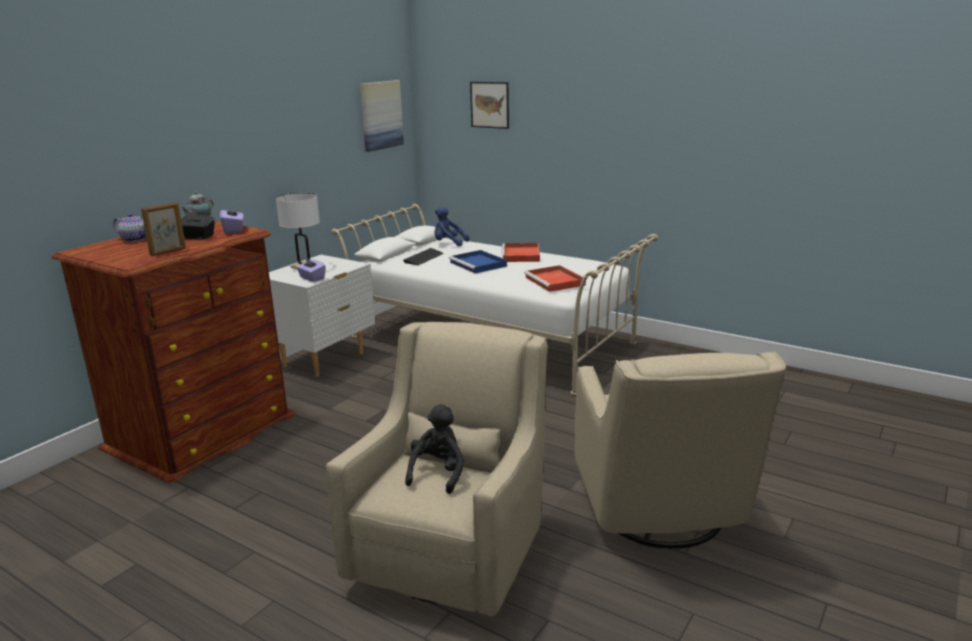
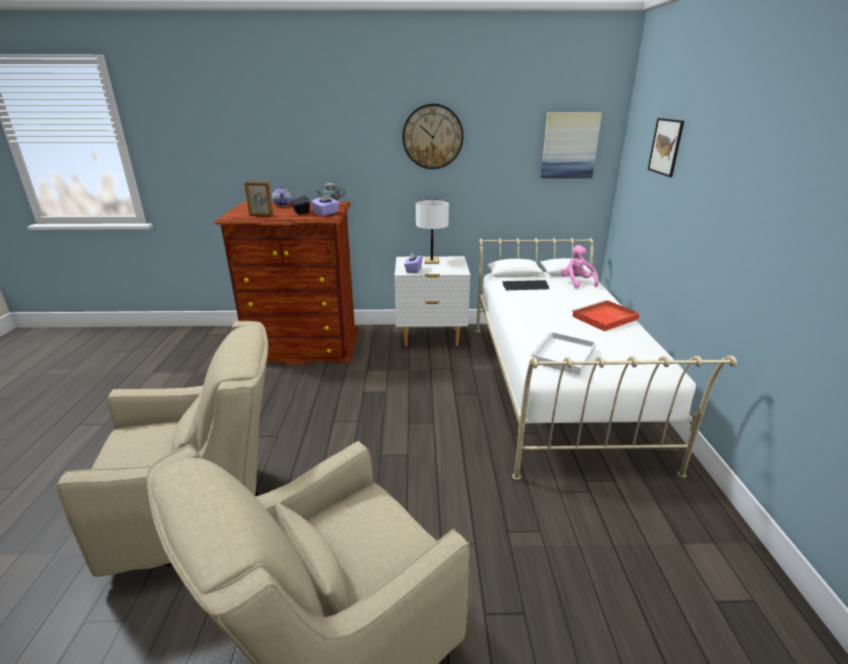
camera: 55 degrees right, 5 degrees up
(269, 121) = (432, 137): none -> wall clock
(438, 473) = (161, 445): black plush toy -> none
(448, 243) = (576, 283): blue plush toy -> pink plush toy
(479, 264) = (547, 309): blue tray -> none
(555, 281) = (563, 356): red tray -> white tray

